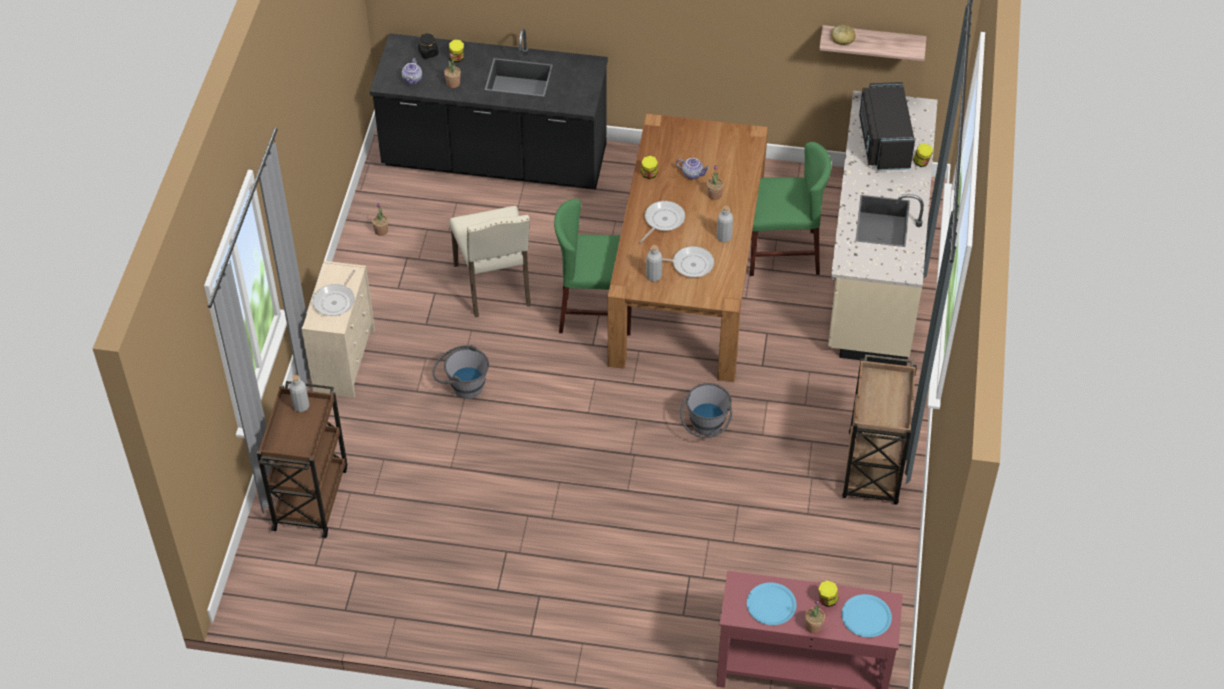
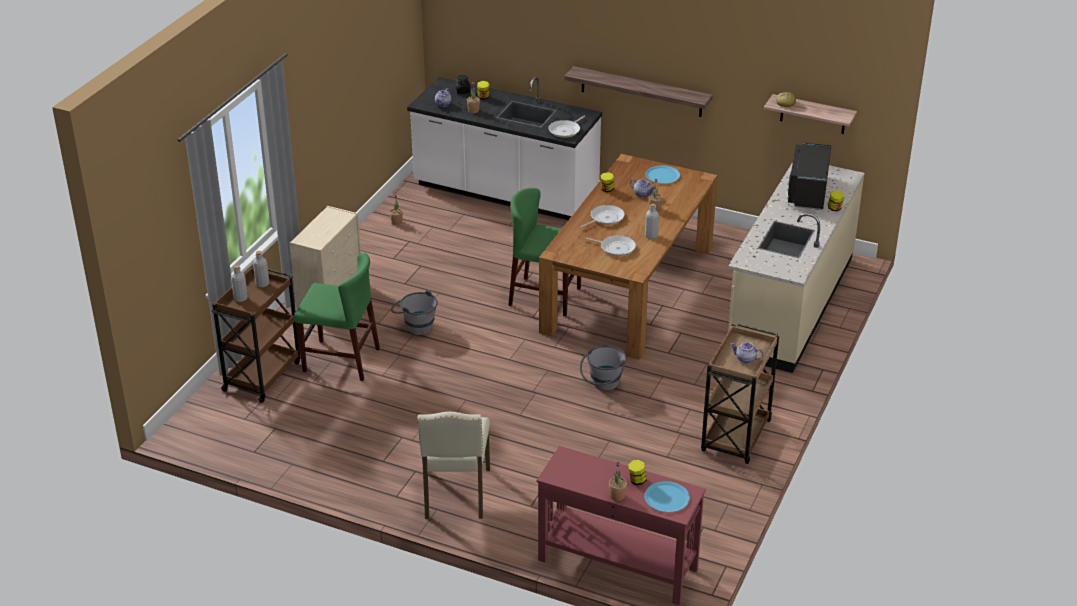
camera: 15 degrees right, 15 degrees down
(336, 301) = (324, 230): frying pan -> frying pan (565, 130)
(495, 159) = (505, 193): black counter -> white counter
(495, 286) = (470, 268): beige chair -> beige chair (455, 494)
(653, 276) = (582, 250): grey bottle -> grey bottle (240, 298)
(657, 32) = (641, 92): none -> shelf
(771, 604) = (587, 475): blue plate -> blue plate (662, 175)
(781, 253) = (714, 284): green chair -> green chair (341, 360)
(888, 404) = (745, 359): none -> teapot

